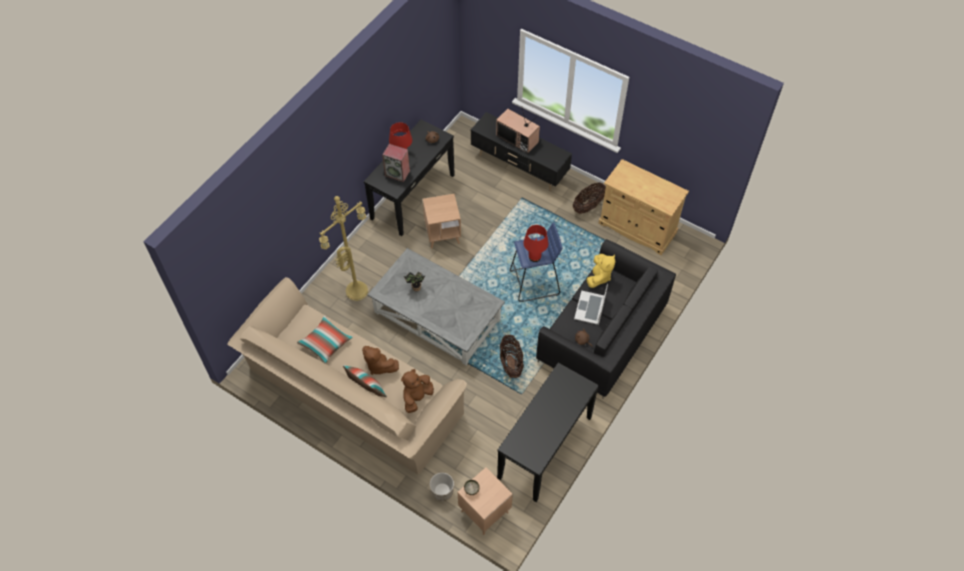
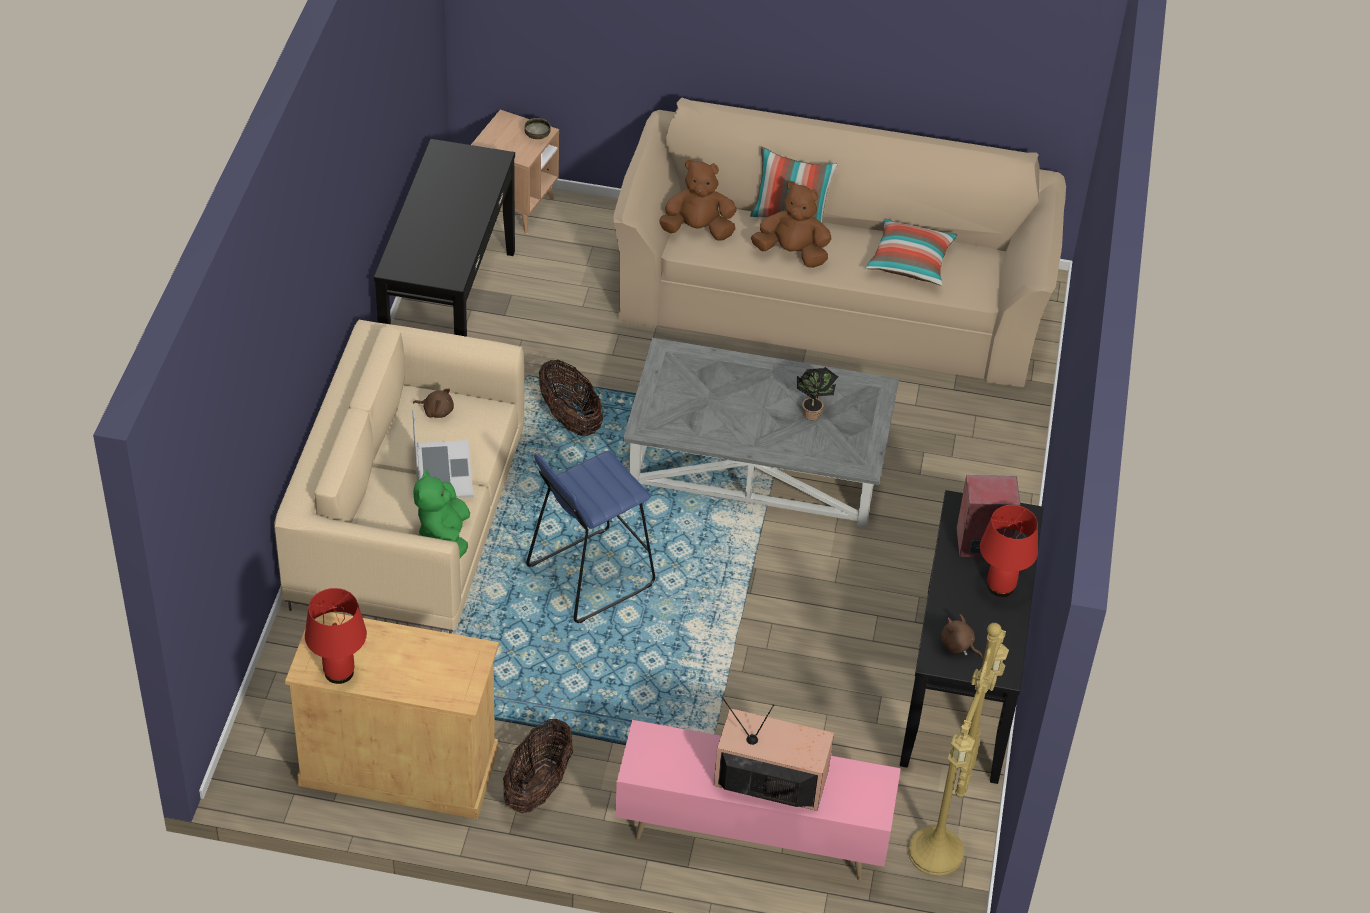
camera: 155 degrees right, 10 degrees down
(356, 290) = (947, 460): yellow floor lamp -> yellow floor lamp (938, 856)
(417, 397) = (697, 230): brown plush toy -> brown plush toy turned 105 degrees counterclockwise
(442, 235) = (841, 617): brown side table -> none
(442, 491) = (598, 214): planter -> none
(519, 167) = (751, 836): black tv stand -> pink tv stand
(535, 257) = (590, 471): red table lamp -> red table lamp (338, 672)
(599, 277) = (445, 537): yellow plush toy -> green plush toy
(602, 333) = (407, 518): black sofa -> beige sofa

